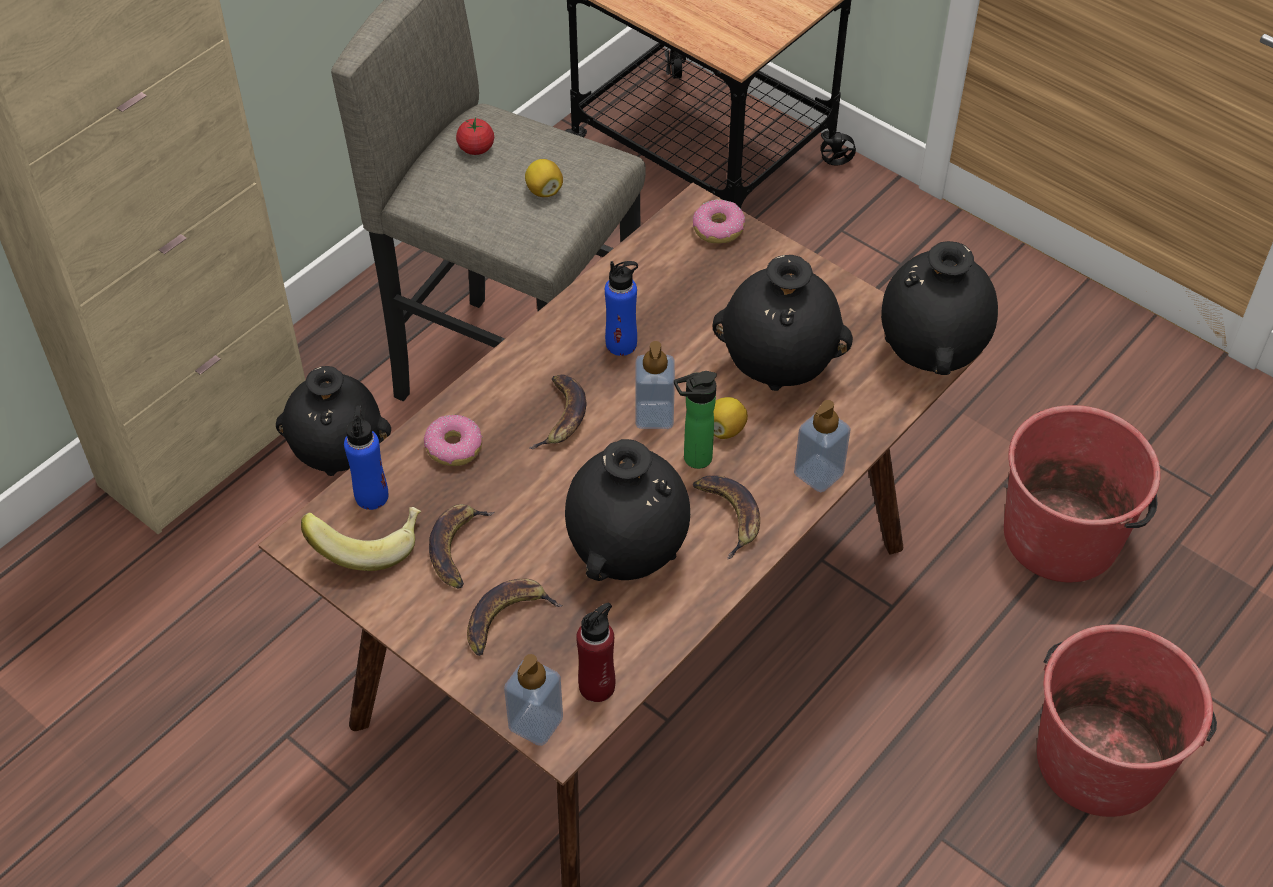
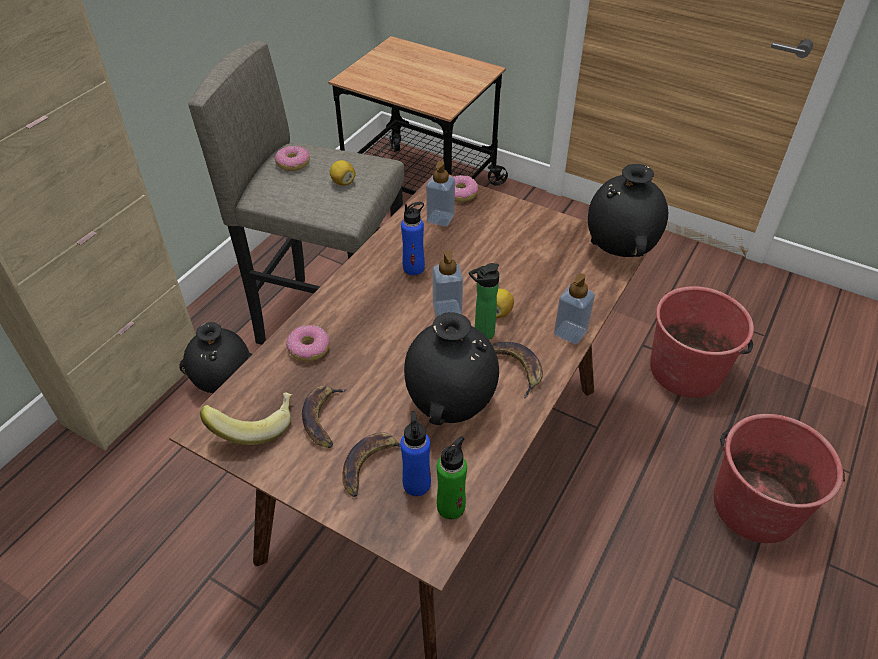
camera: 10 degrees left, 5 degrees down
(372, 496) = (253, 390): blue bottle -> blue bottle (416, 484)
(476, 148) = (293, 163): tomato -> donut
(536, 723) = (409, 544): soap dispenser -> soap dispenser (440, 218)
(562, 416) = (382, 318): banana -> none
(597, 686) = (451, 506): red bottle -> green bottle
(779, 369) = (524, 270): black vase -> none

